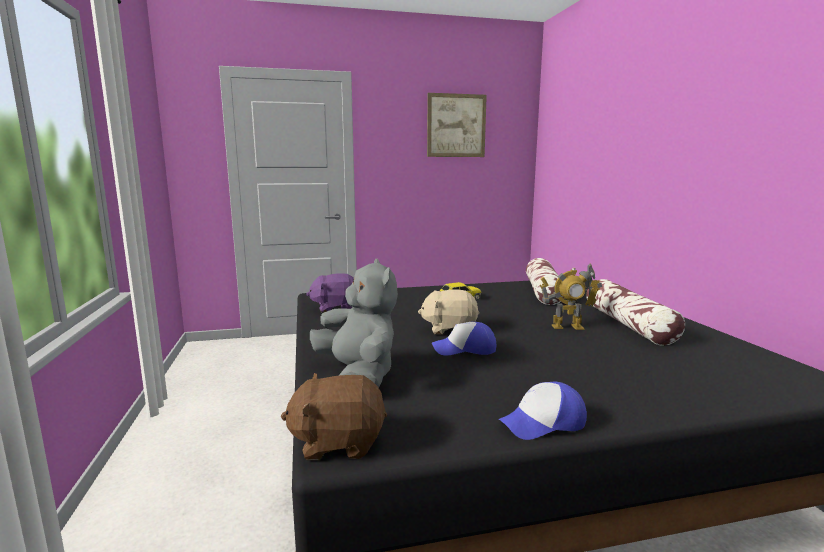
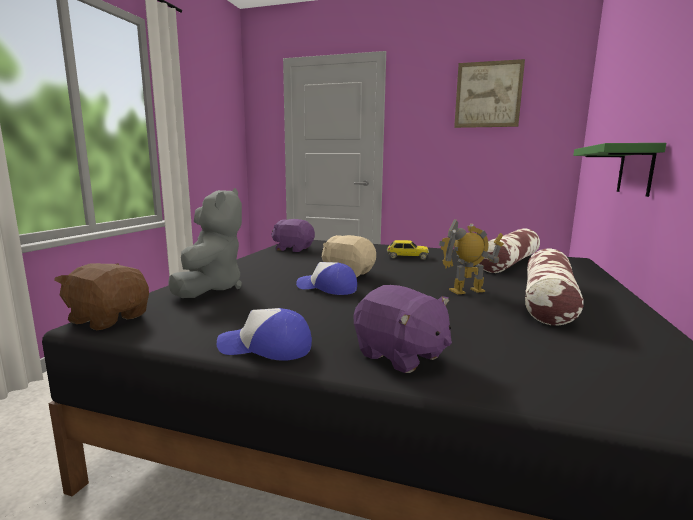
camera: 30 degrees right, 0 degrees up
(567, 327) = (467, 291): toy robot -> toy robot turned 135 degrees clockwise
(624, 206) = (635, 170): none -> green shelf
(635, 398) = (400, 355): none -> purple plush toy

